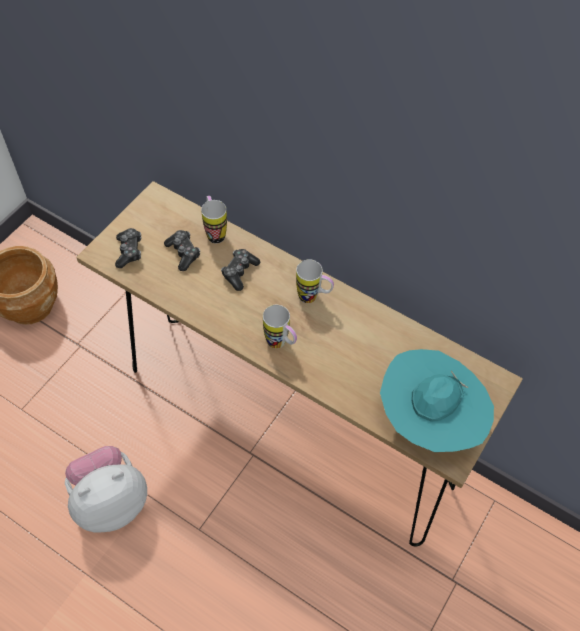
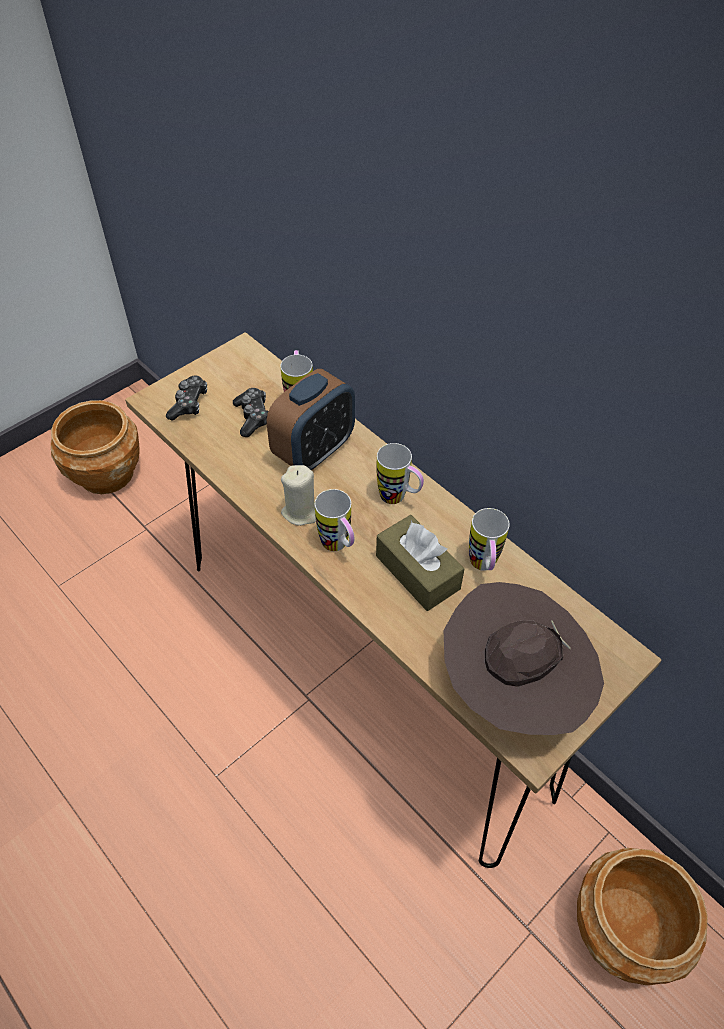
camera: 15 degrees right, 5 degrees down
(110, 501) = (122, 716): plush toy -> none
(239, 272) = (314, 451): game controller -> alarm clock
(245, 322) = (301, 512): none -> beige candle
(342, 351) = (417, 572): none -> brown tissue box
(388, 338) = (483, 567): none -> mug
(429, 419) = (511, 686): turquoise hat -> brown hat
(517, 564) = (622, 929): none -> brown planter

